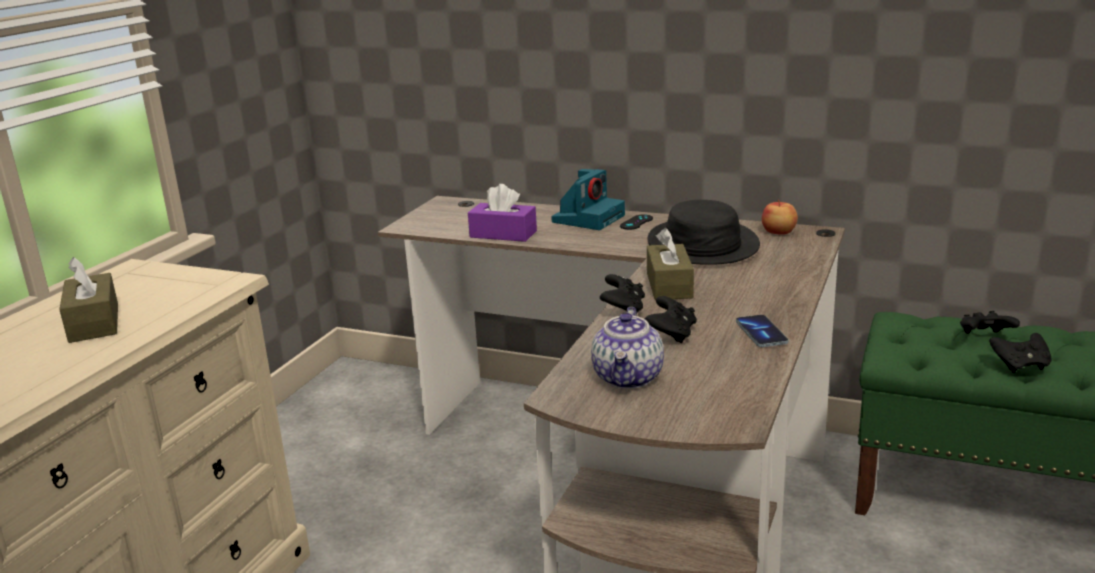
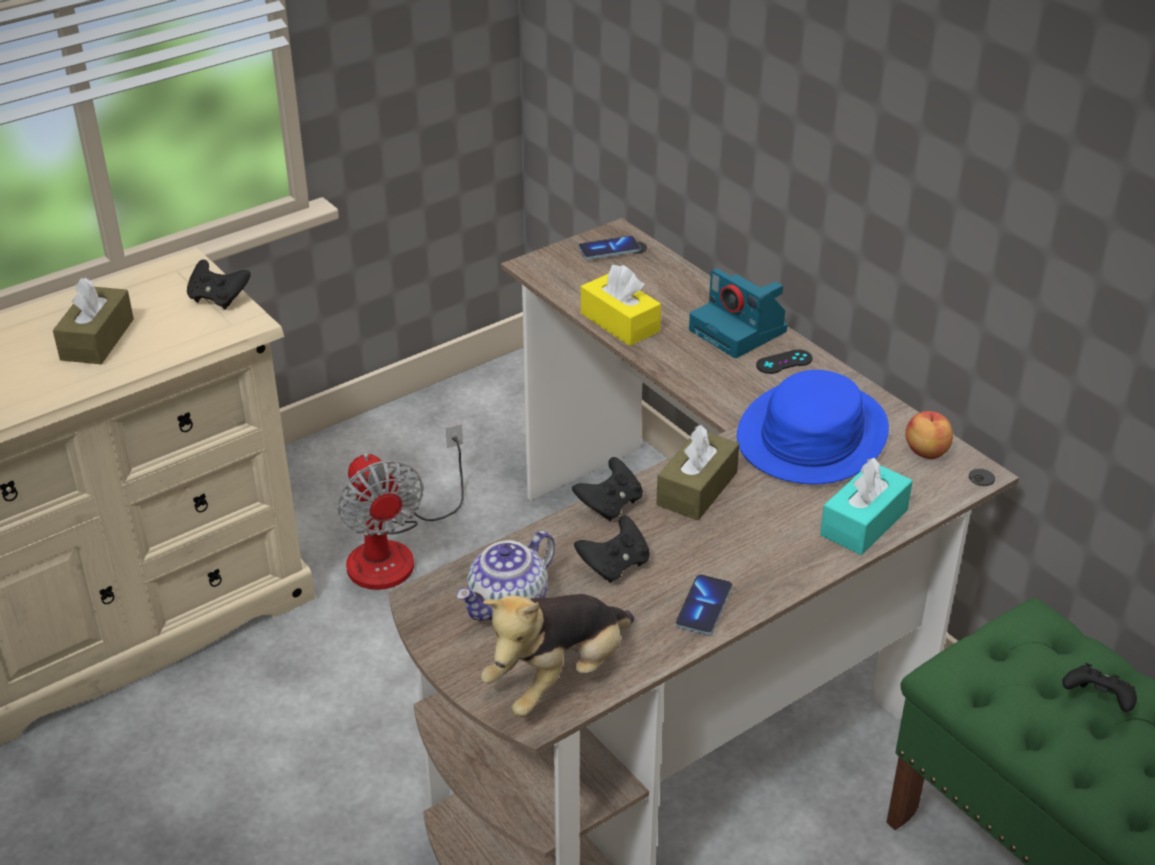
camera: 30 degrees right, 15 degrees up
(351, 500) = (395, 550): none -> fan
(449, 208) = (609, 250): none -> phone
(503, 234) = (620, 322): purple tissue box -> yellow tissue box
(588, 218) = (740, 331): camera -> camera turned 75 degrees clockwise
(702, 244) = (811, 435): black hat -> blue hat
(722, 399) = (558, 678): none -> plush toy
(793, 268) = (864, 522): none -> turquoise tissue box
(1020, 365) = (1084, 763): black game controller -> black game controller (218, 299)

